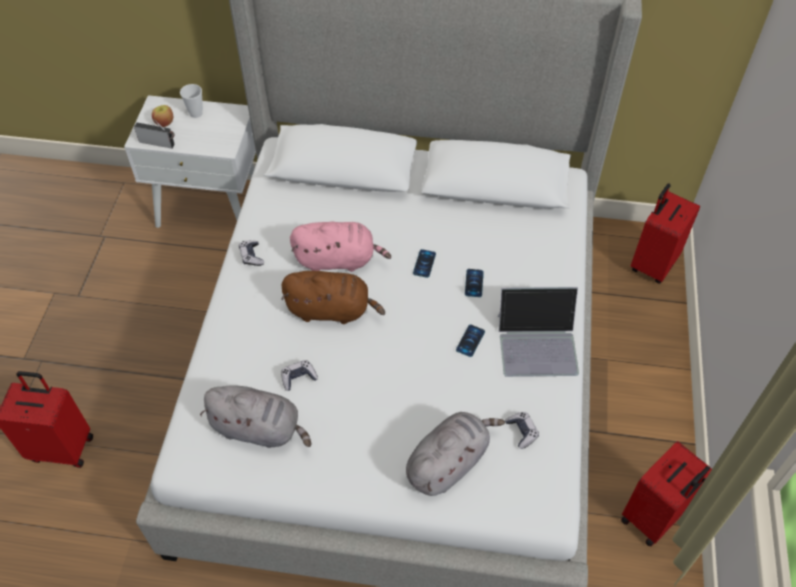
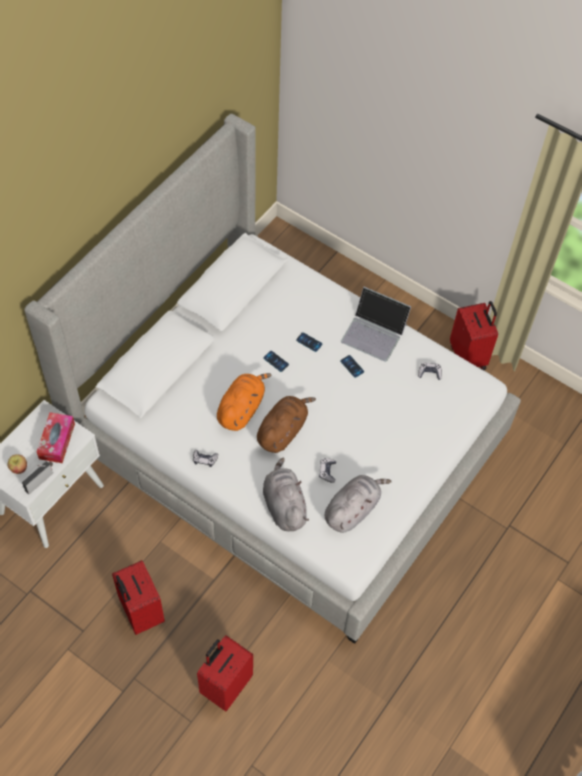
camera: 65 degrees left, 5 degrees up
(196, 113) = (24, 442): cup -> none
(210, 135) = (57, 441): none -> tissue box
(338, 260) = (241, 409): pink plush toy -> orange plush toy
(448, 462) = (429, 419): grey plush toy -> grey plush toy (284, 505)
(538, 343) = (374, 333): laptop -> laptop turned 90 degrees clockwise
(652, 264) = (296, 250): red suitcase -> red suitcase (140, 612)

